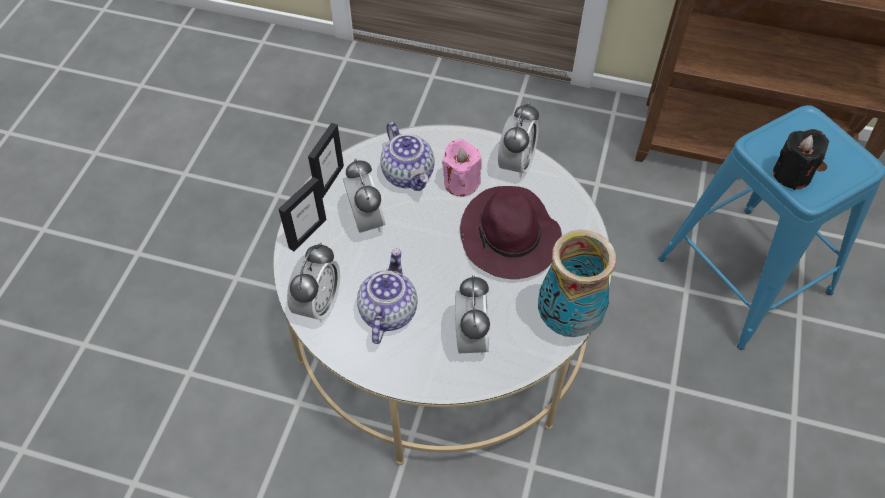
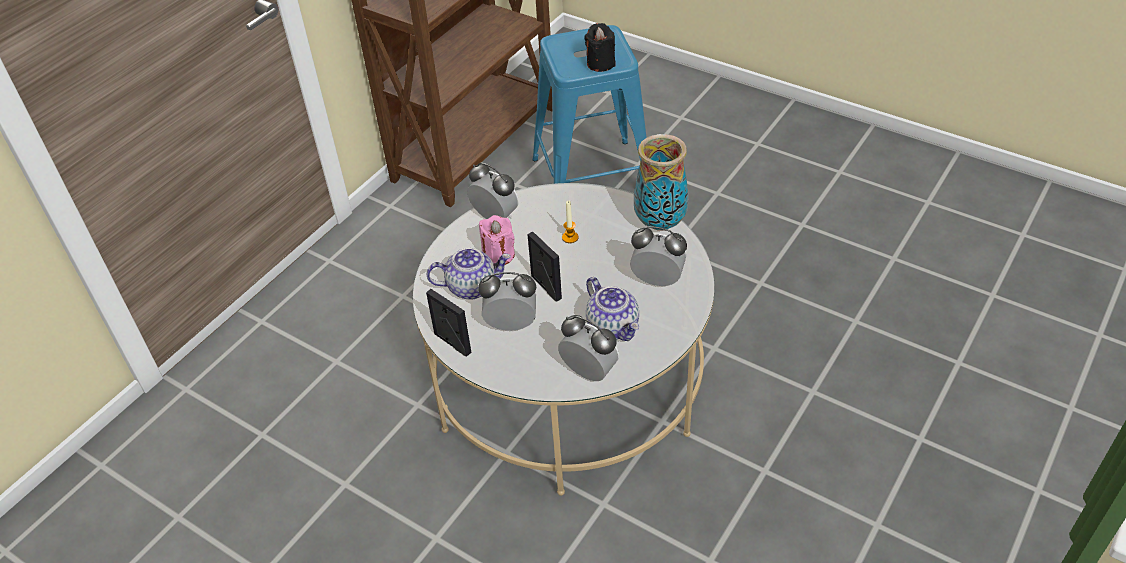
camera: 70 degrees left, 10 degrees down
(307, 233) = (507, 369): picture frame -> picture frame (546, 287)
(387, 311) = (613, 327): teapot -> teapot turned 150 degrees counterclockwise
(510, 238) = (570, 237): purple hat -> candle

